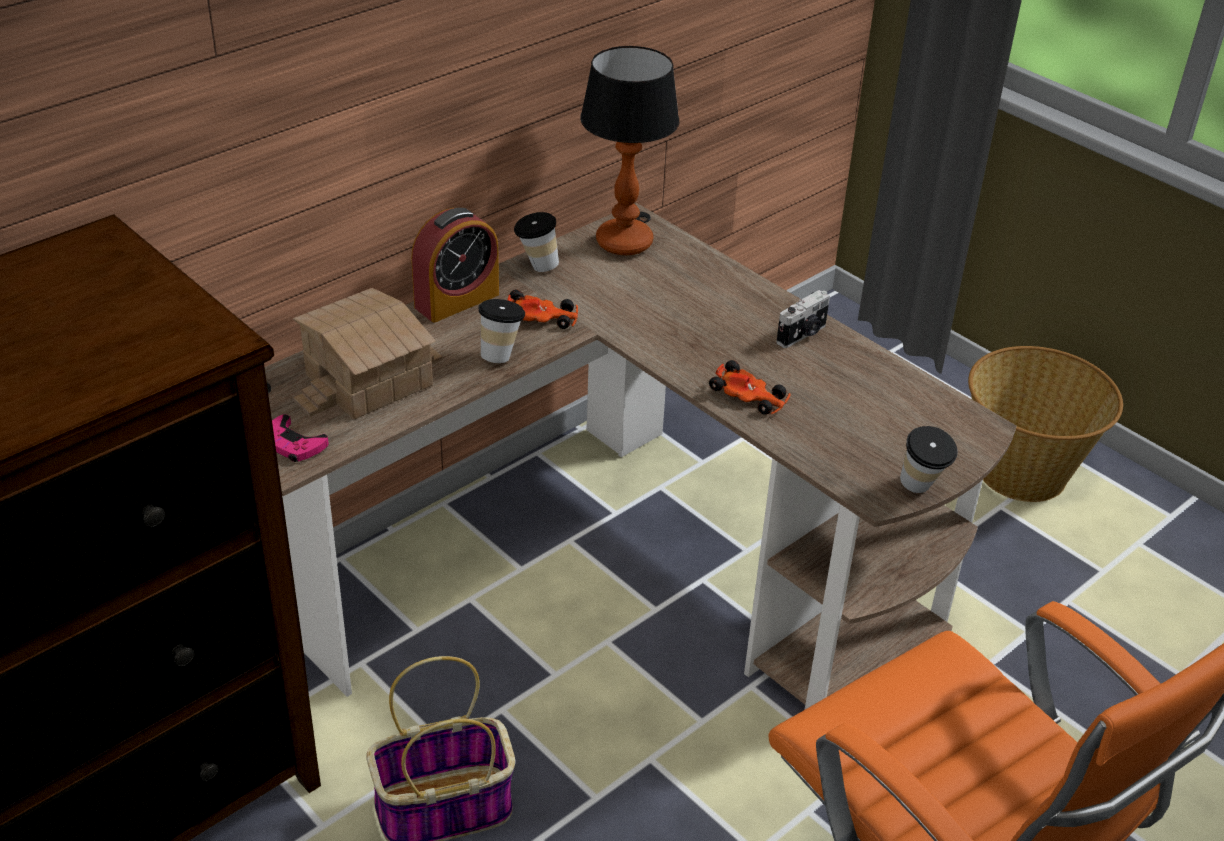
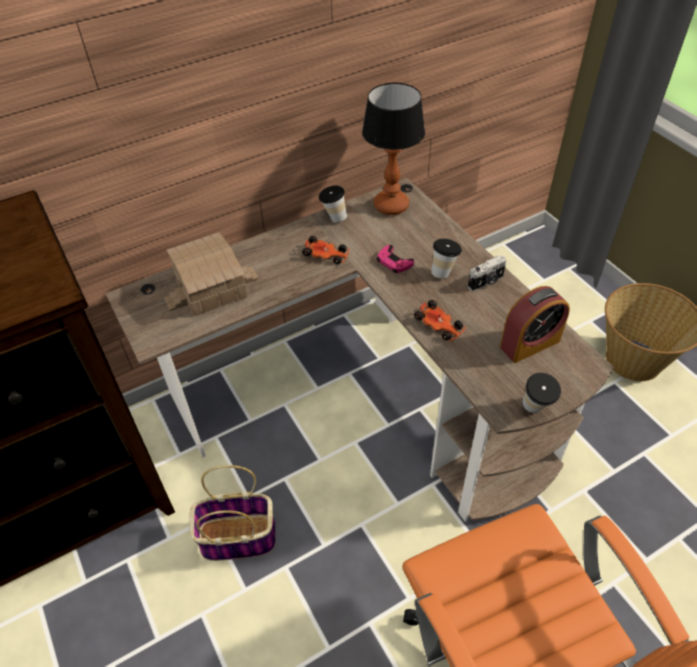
camera: 15 degrees right, 10 degrees up
(292, 444) = (154, 329): pink game controller -> pink game controller (394, 262)
(457, 300) = (279, 238): alarm clock -> alarm clock (530, 344)
(501, 354) = (294, 278): cup -> cup (444, 271)

